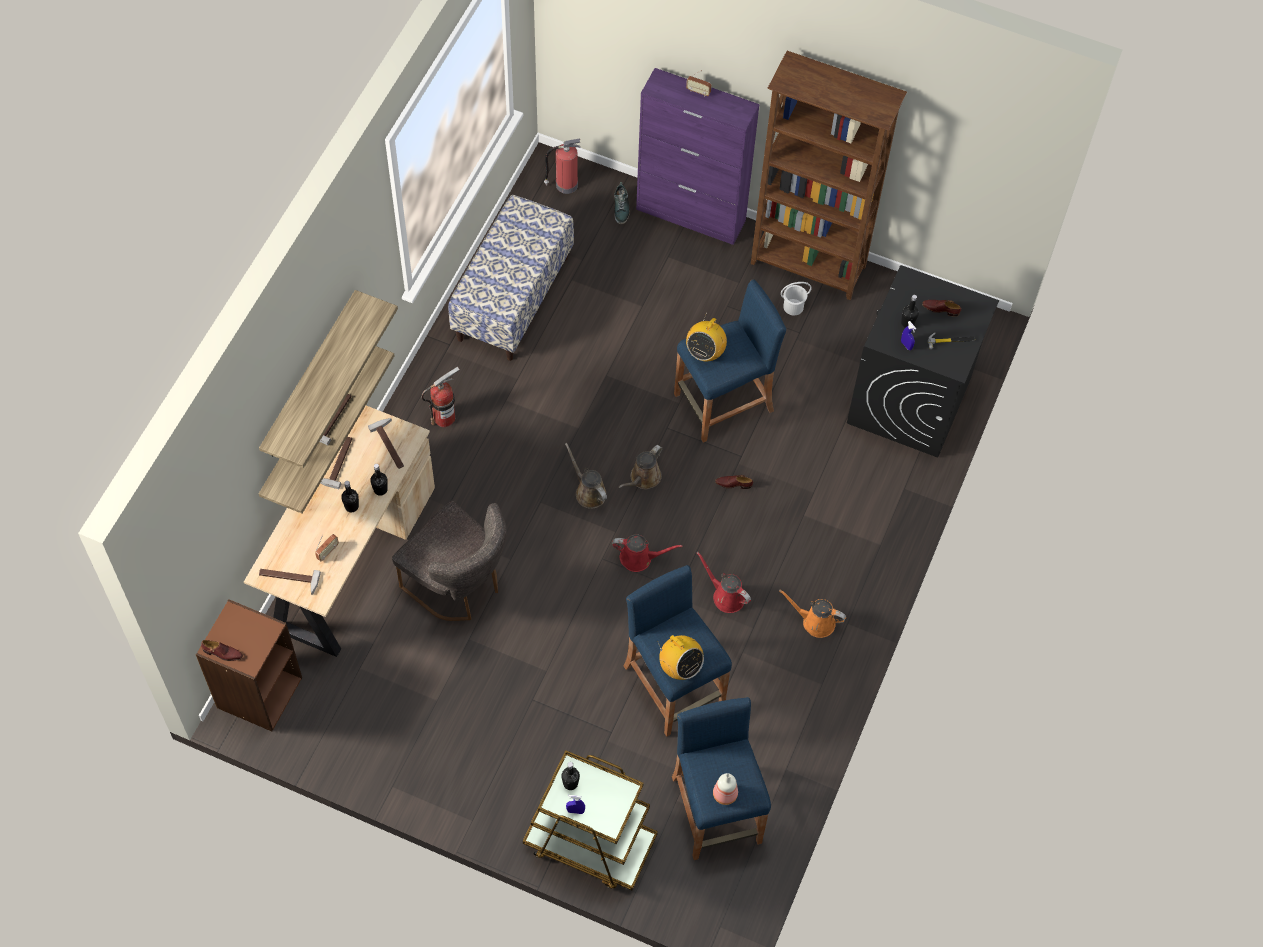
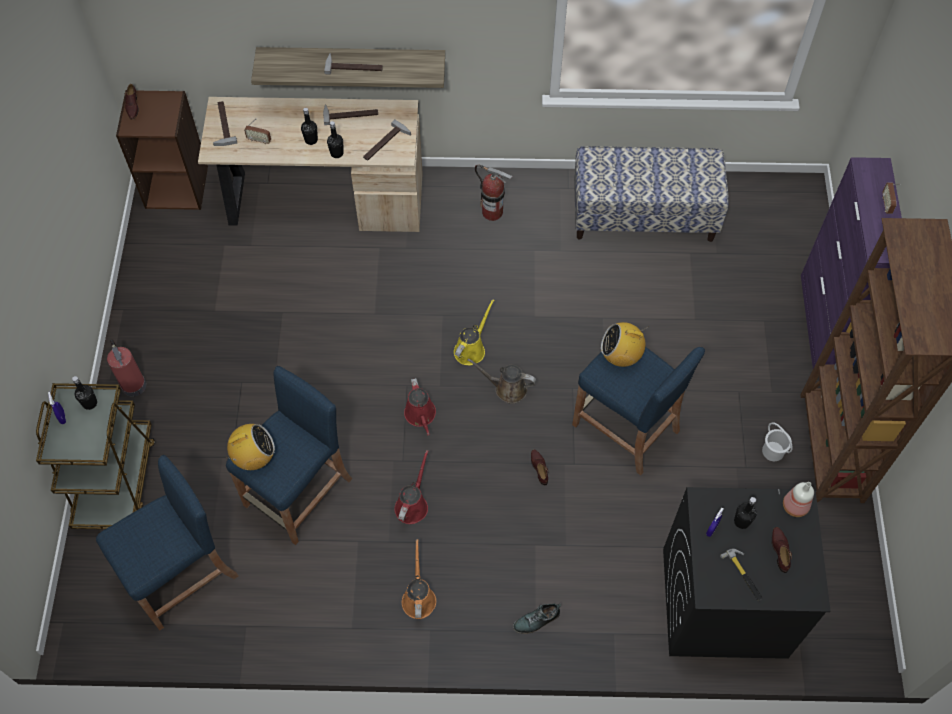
camera: 70 degrees right, 0 degrees up
(310, 377) = (364, 20): shelf -> none
(458, 585) = (331, 285): grey chair -> none
(565, 185) = (790, 210): fire extinguisher -> fire extinguisher (133, 384)
(588, 492) = (471, 349): brown watering can -> yellow watering can
(621, 208) = (794, 263): shoe -> shoe (537, 621)
(680, 667) = (254, 457): radio -> radio turned 135 degrees counterclockwise
(725, 795) = (128, 547): bottle -> bottle (795, 507)

